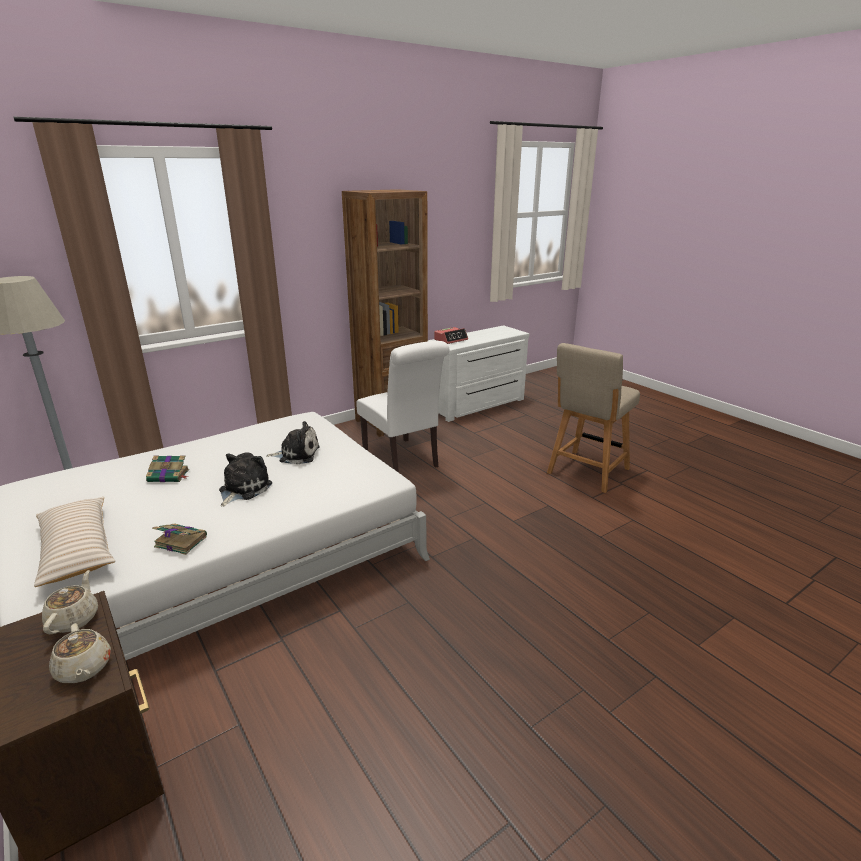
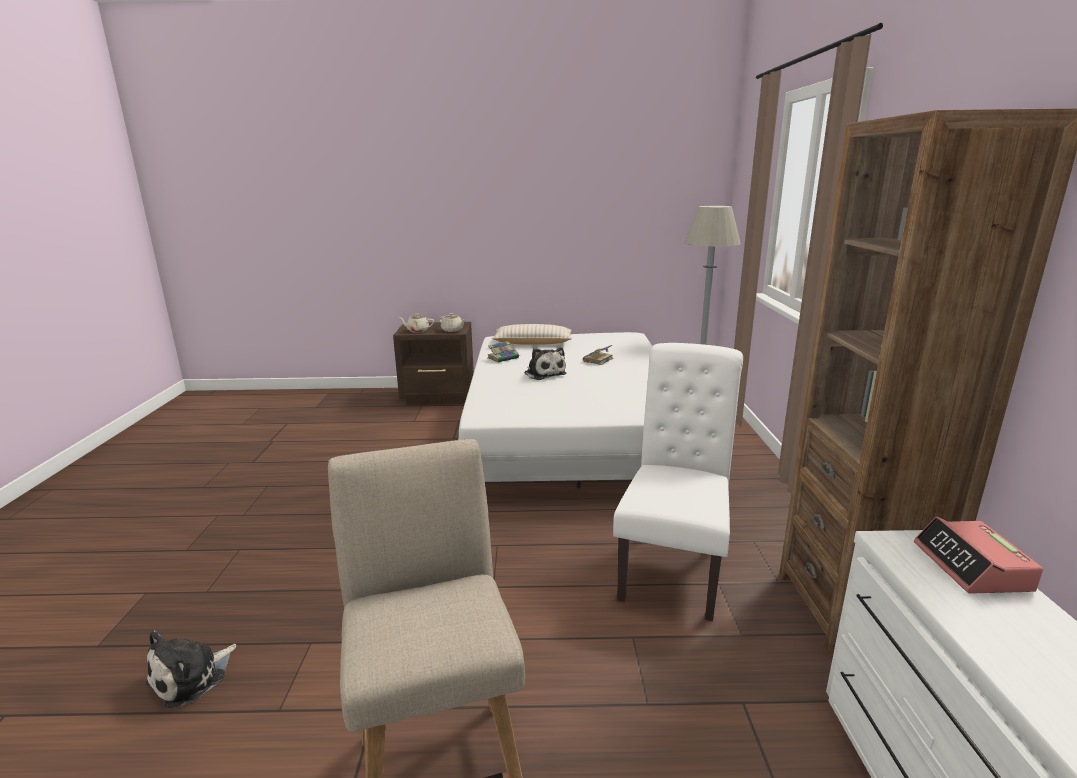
camera: 125 degrees right, 5 degrees down
(297, 454) = (584, 396): plush toy -> plush toy (192, 677)
(403, 460) = (674, 566): white chair -> white chair turned 105 degrees clockwise

